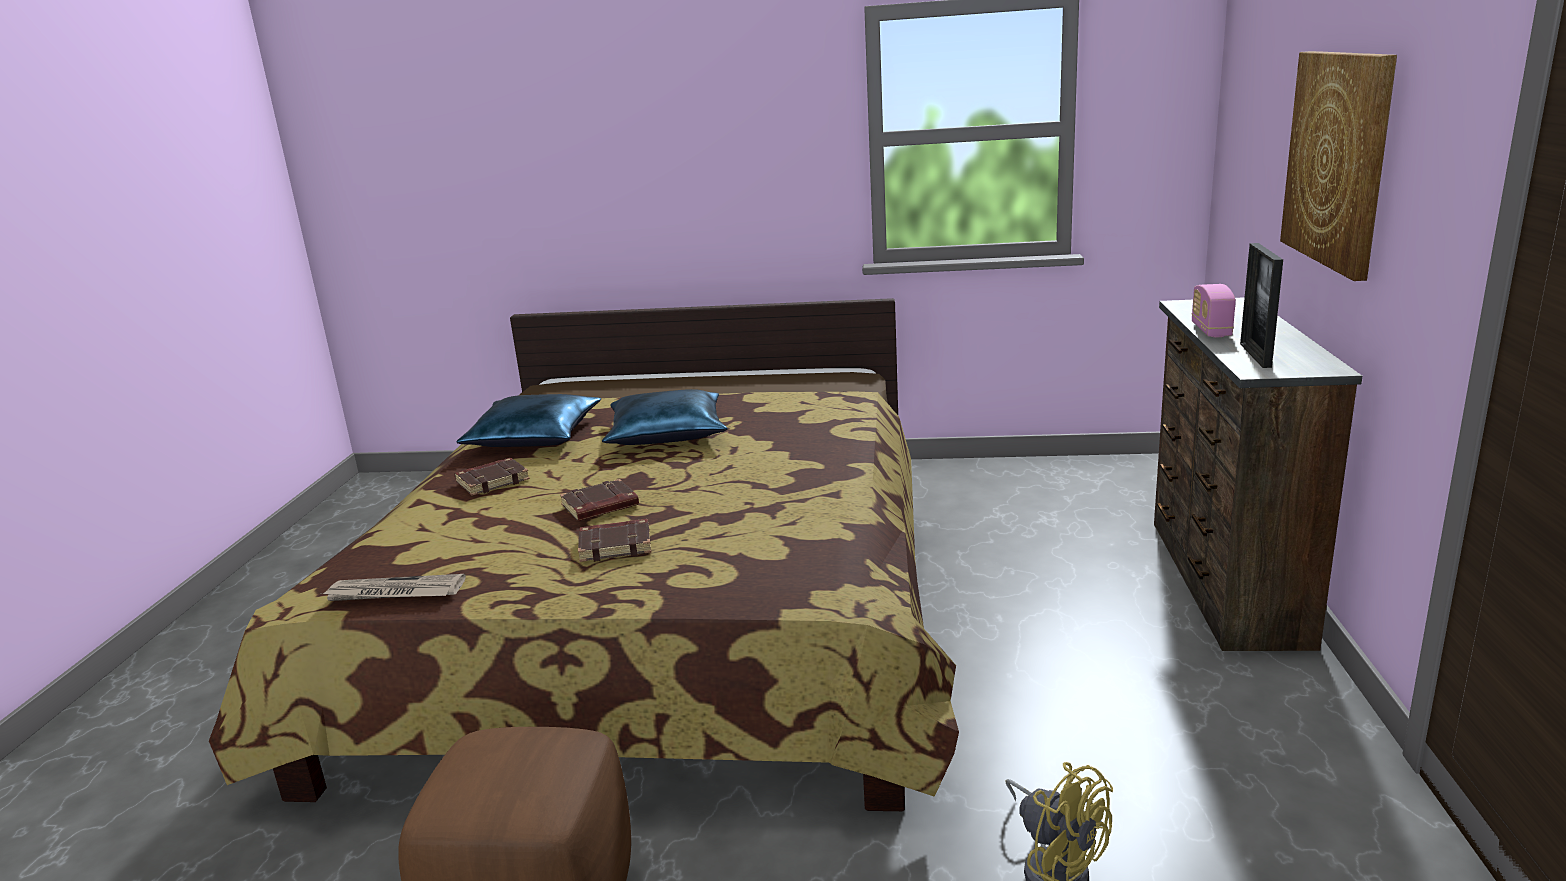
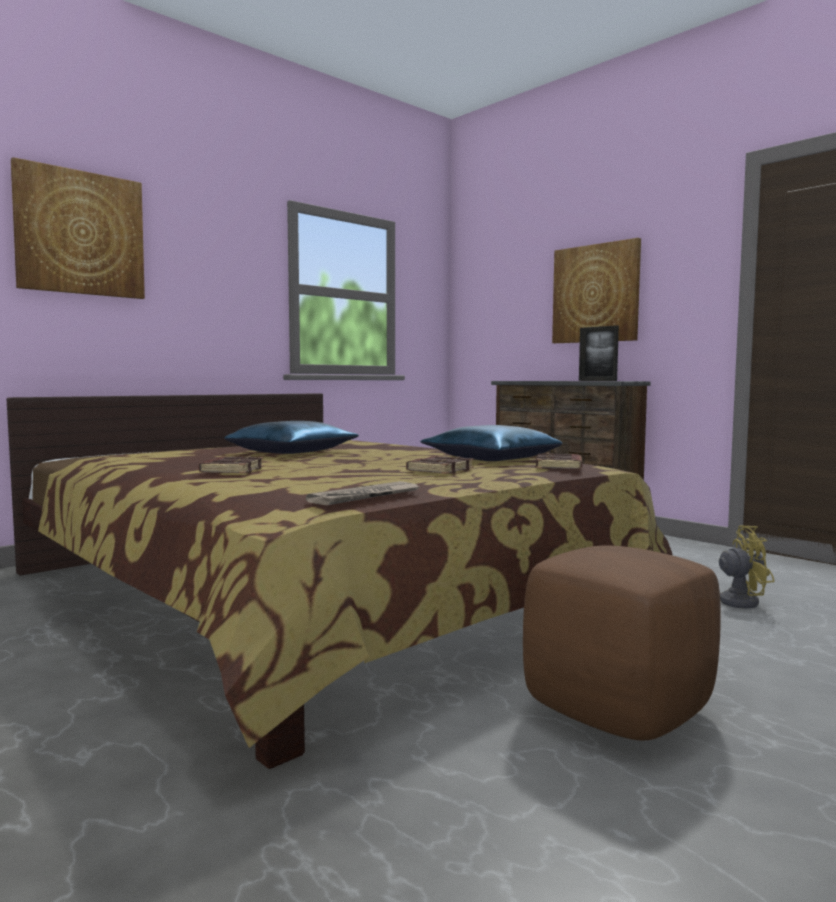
camera: 50 degrees left, 15 degrees down
(532, 436) = (177, 461): blue pillow -> blue pillow (491, 458)
(586, 119) = (80, 233): none -> picture
(600, 507) = (367, 466): brown book -> brown book (560, 467)
(1210, 330) = (552, 380): radio -> none

